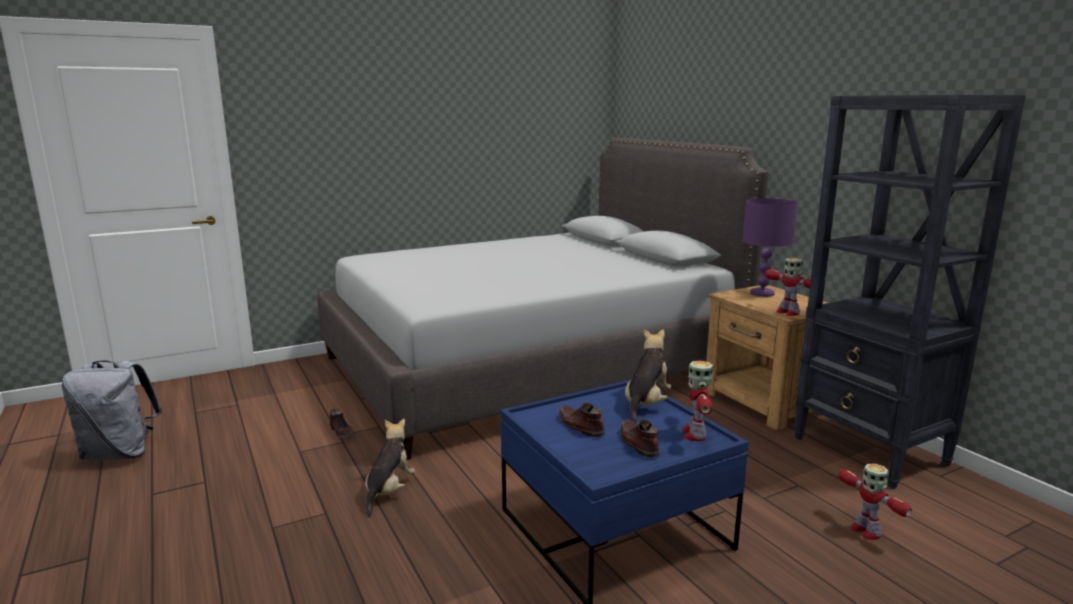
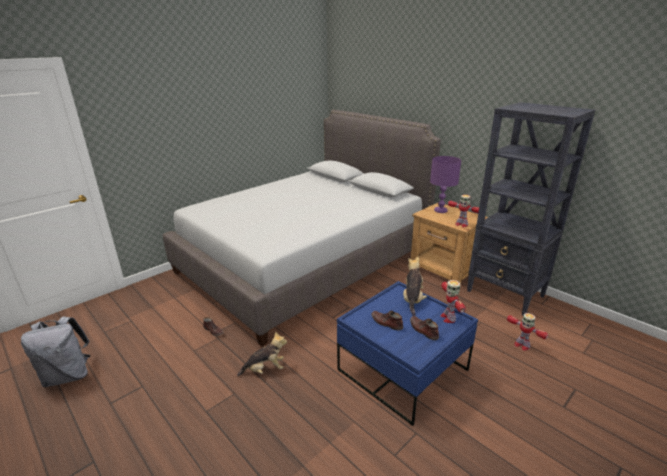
camera: 15 degrees left, 10 degrees up
(389, 491) = (265, 369): plush toy -> plush toy turned 75 degrees clockwise

